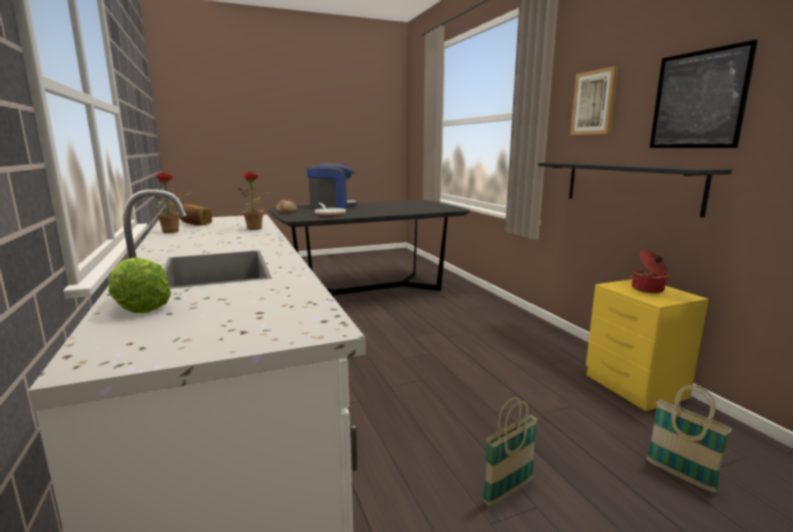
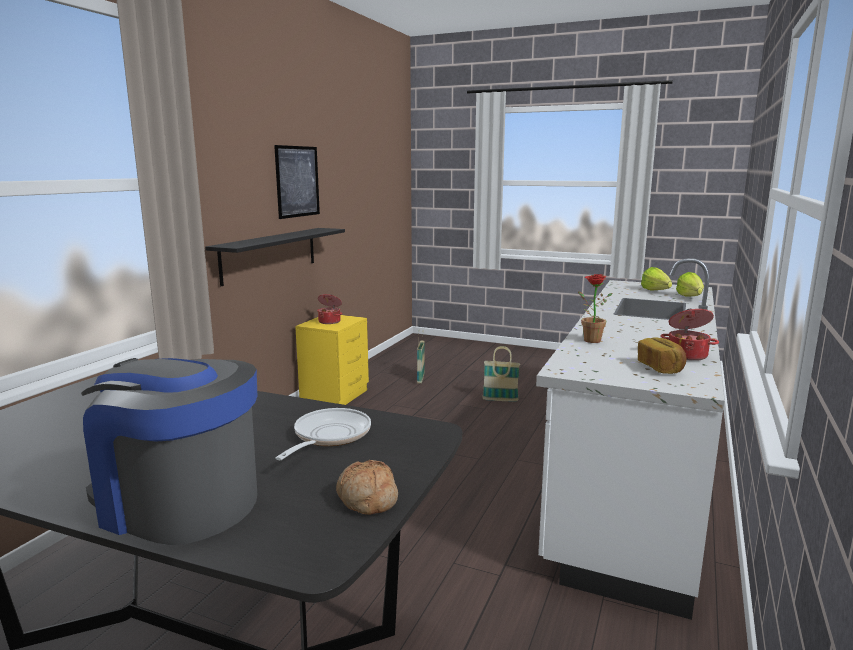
camera: 135 degrees left, 0 degrees up
(174, 231) = (687, 355): potted plant -> cooking pot
(214, 309) = (657, 292): none -> lettuce
(594, 103) = (227, 176): picture -> none

